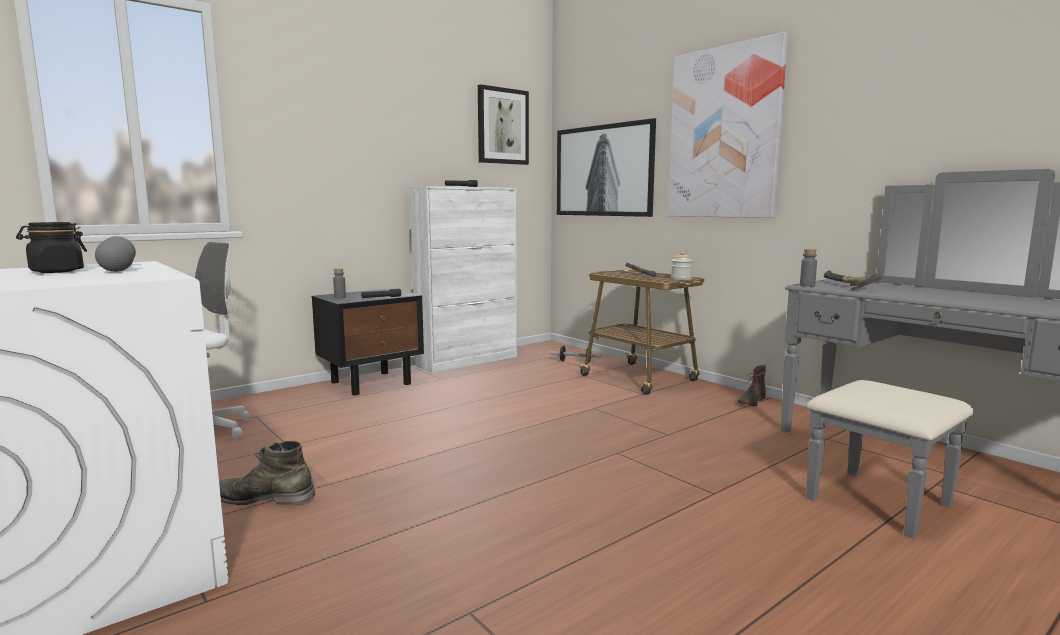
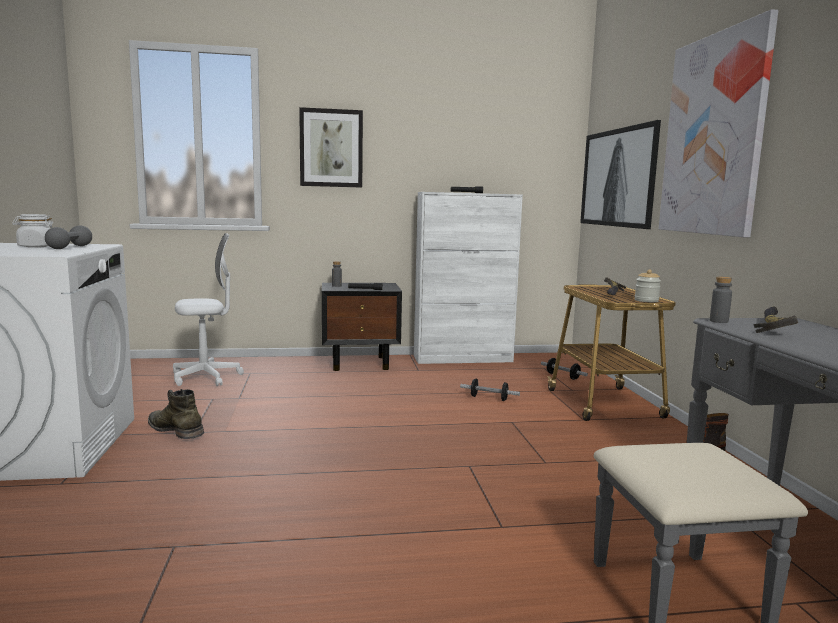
camera: 30 degrees right, 0 degrees up
(56, 271) = (35, 246): black jar -> white jar
(502, 126) = (525, 133): picture -> picture (331, 148)
(545, 392) = (489, 398): none -> dumbbell

